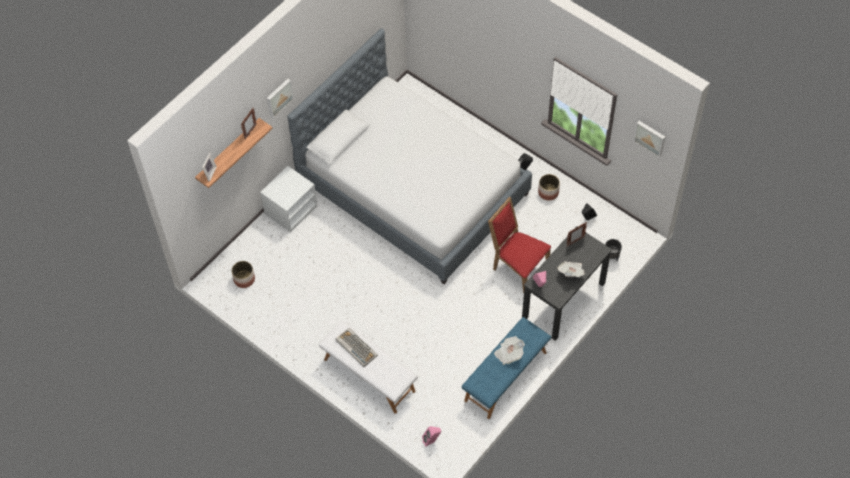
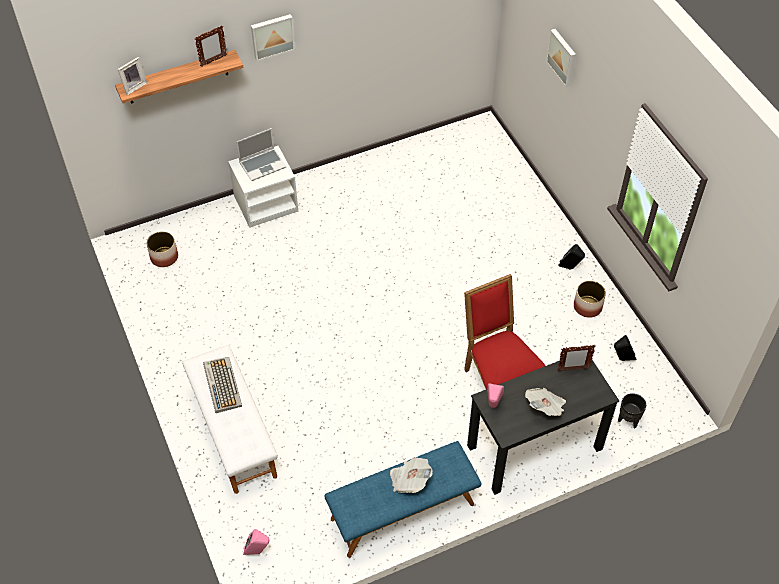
camera: 25 degrees right, 5 degrees down
(286, 184) = (263, 164): none -> laptop
(413, 188) = (421, 236): bed -> none
(650, 137) = (734, 260): picture -> picture (562, 57)

